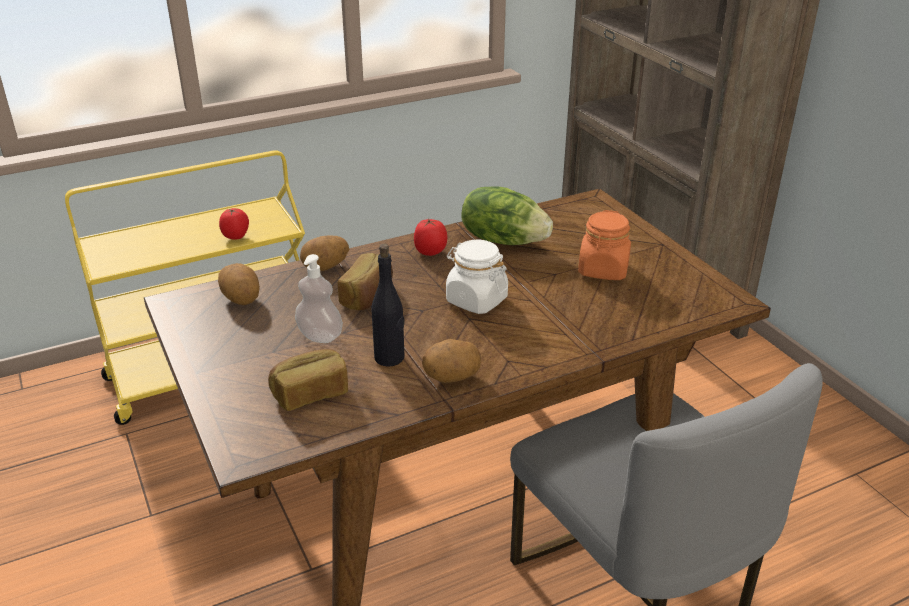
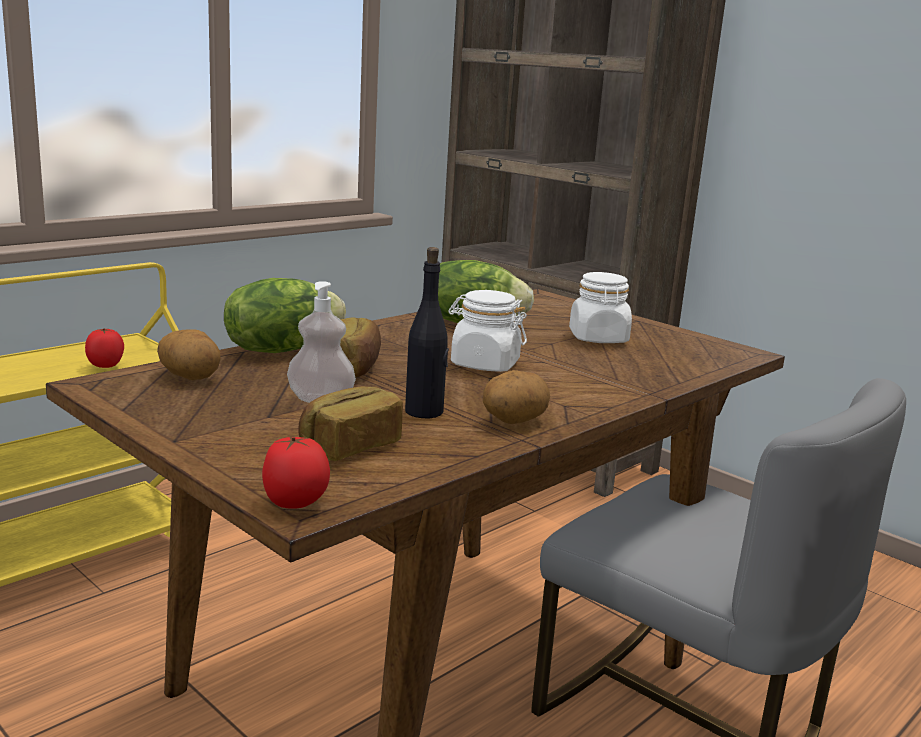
camera: 20 degrees left, 15 degrees down
(326, 268) = (282, 349): potato -> lettuce
(431, 252) = (399, 334): tomato -> tomato (296, 503)
(603, 270) = (598, 338): orange jar -> white jar

